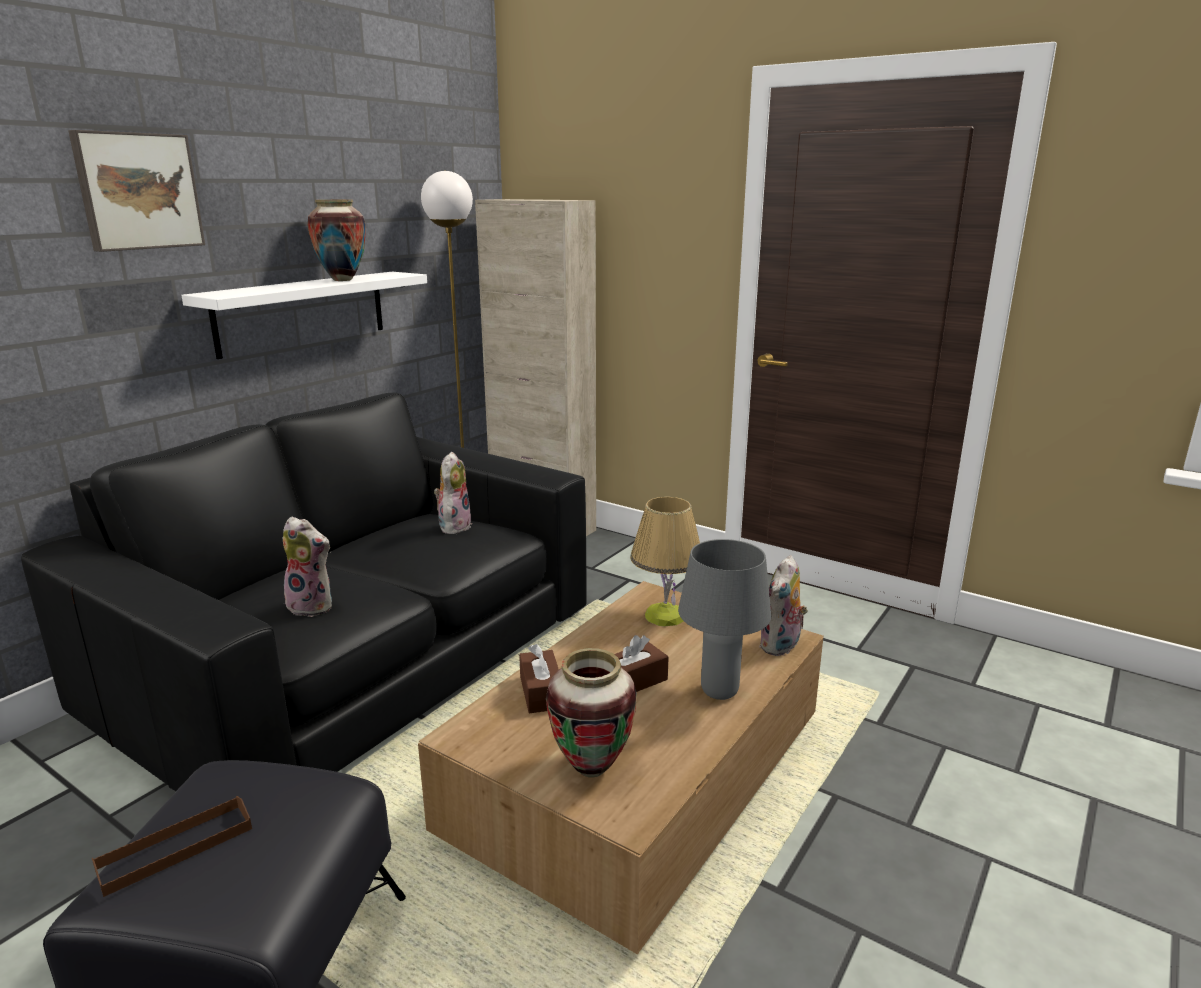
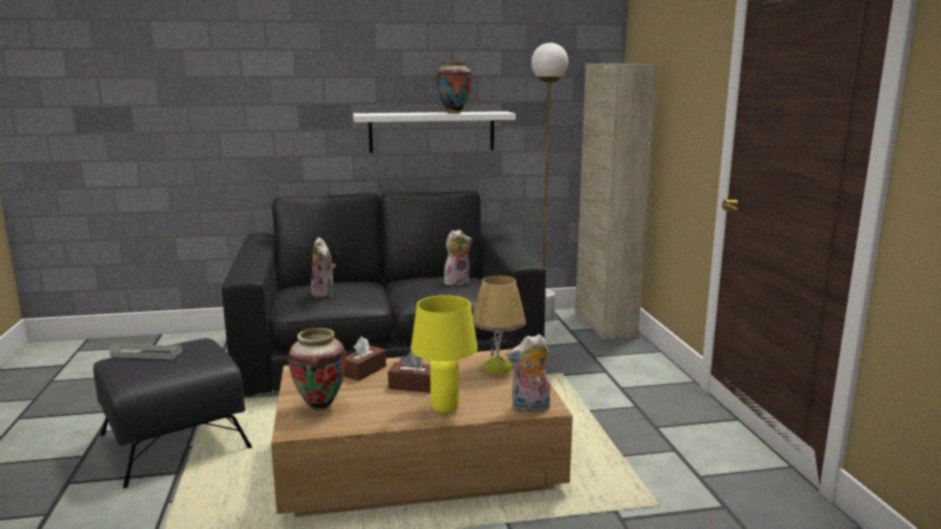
camera: 45 degrees right, 5 degrees down
(138, 191) = (336, 55): picture -> none
(175, 848) = (146, 354): brown tray -> grey tray
(718, 692) = (444, 409): grey table lamp -> yellow table lamp

